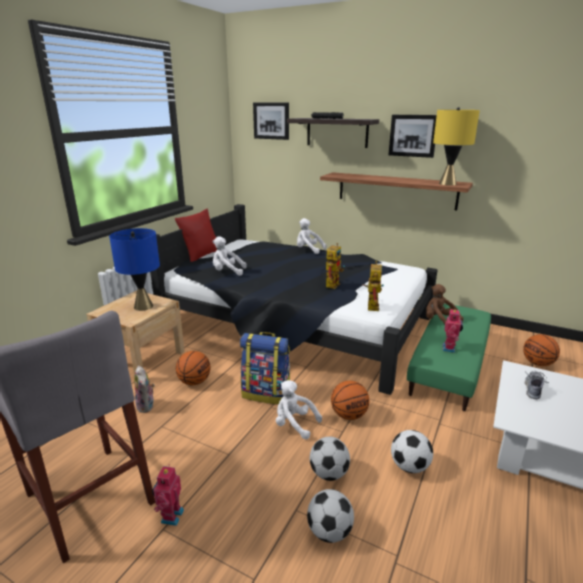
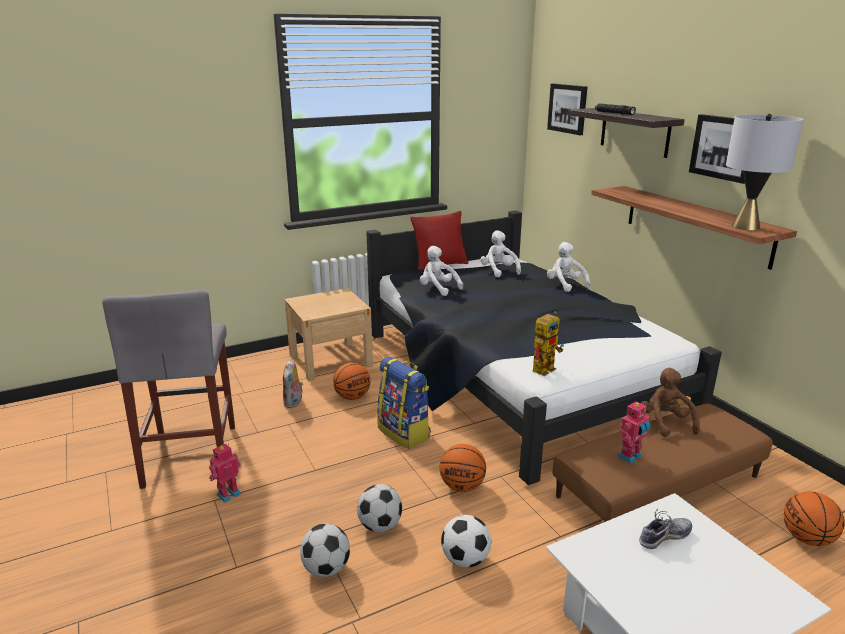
camera: 35 degrees right, 0 degrees up
(143, 306) = (334, 305): blue table lamp -> none
(294, 424) = (398, 471): white plush toy -> white plush toy (498, 271)
(332, 283) = (533, 331): toy robot -> none
(448, 184) = (746, 226): yellow table lamp -> grey table lamp
(448, 364) = (657, 486): green ottoman -> brown ottoman

